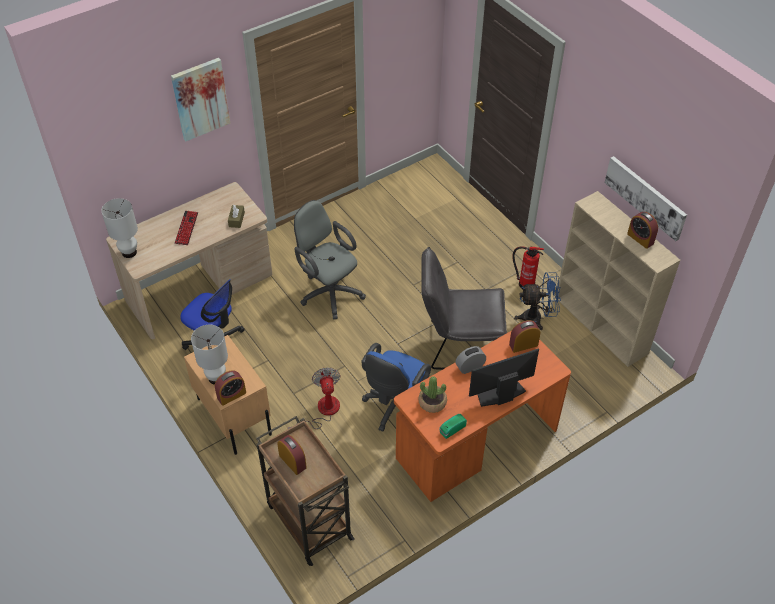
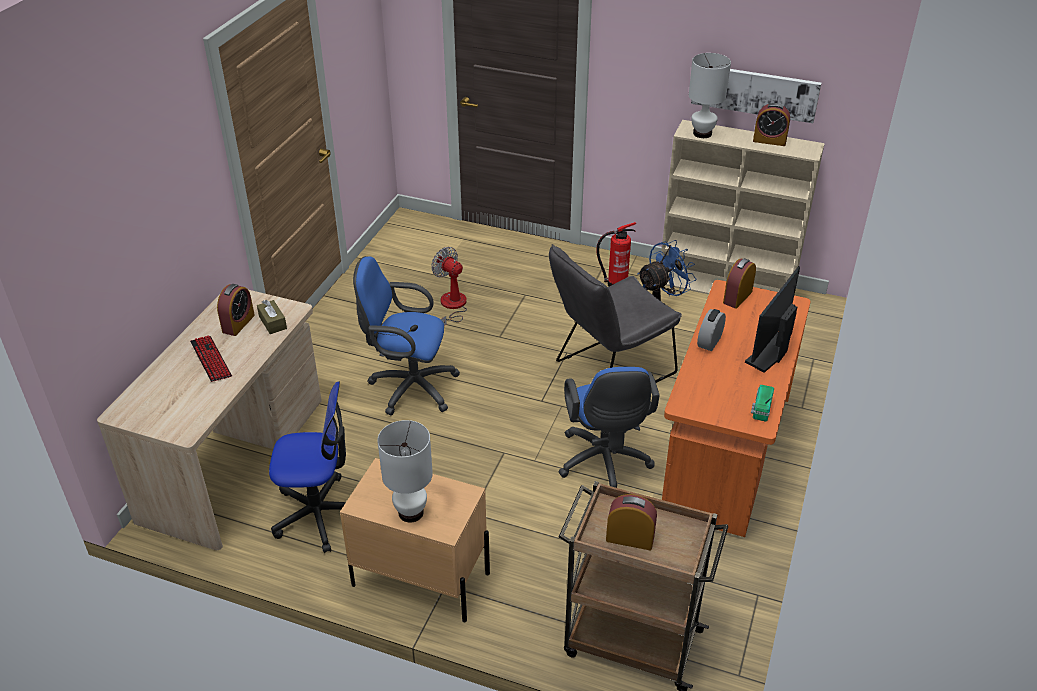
camera: 35 degrees left, 10 degrees down
(129, 253) = (151, 421): white table lamp -> white table lamp (702, 134)
(200, 99) = (174, 153): picture -> none
(231, 395) = (451, 521): alarm clock -> alarm clock (238, 323)
(322, 411) = (526, 513): fan -> fan (451, 307)
(329, 292) = (409, 387): grey office chair -> blue office chair
(432, 402) = (711, 394): potted plant -> none

